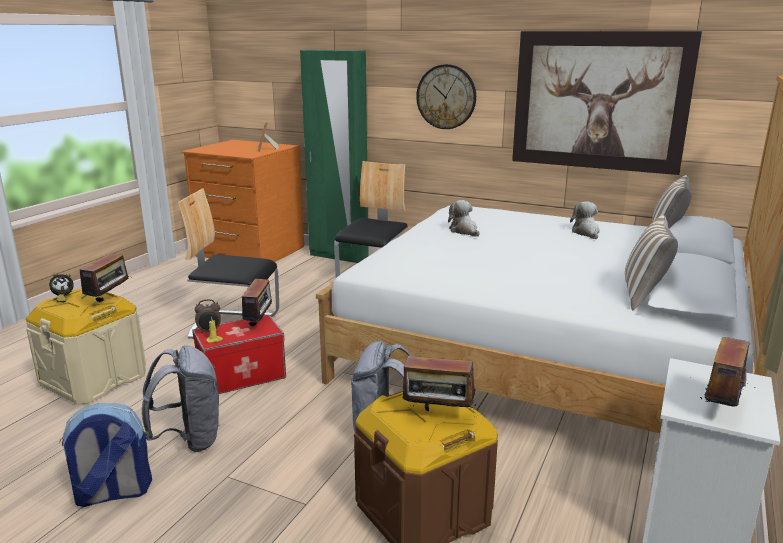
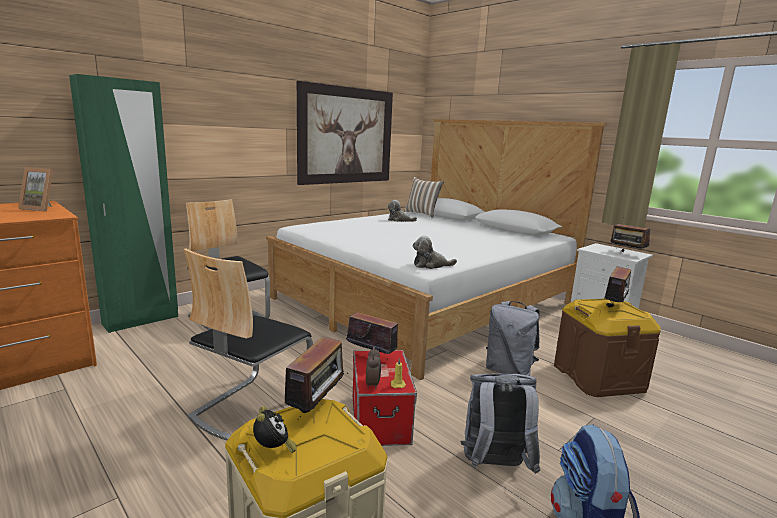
camera: 70 degrees left, 5 degrees down
(109, 299) = (317, 407): radio -> radio turned 75 degrees clockwise
(446, 97) = (239, 134): wall clock -> none
(464, 231) = (363, 235): plush toy -> plush toy (430, 265)
(644, 296) = (512, 233): pillow -> none

